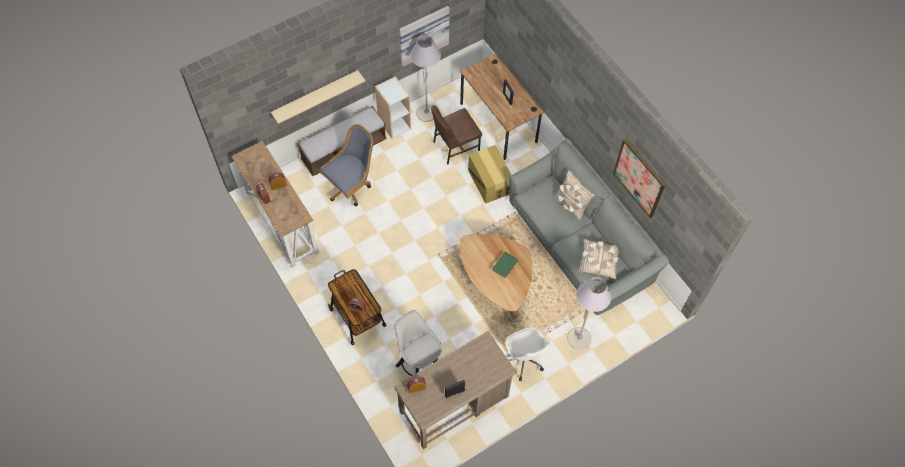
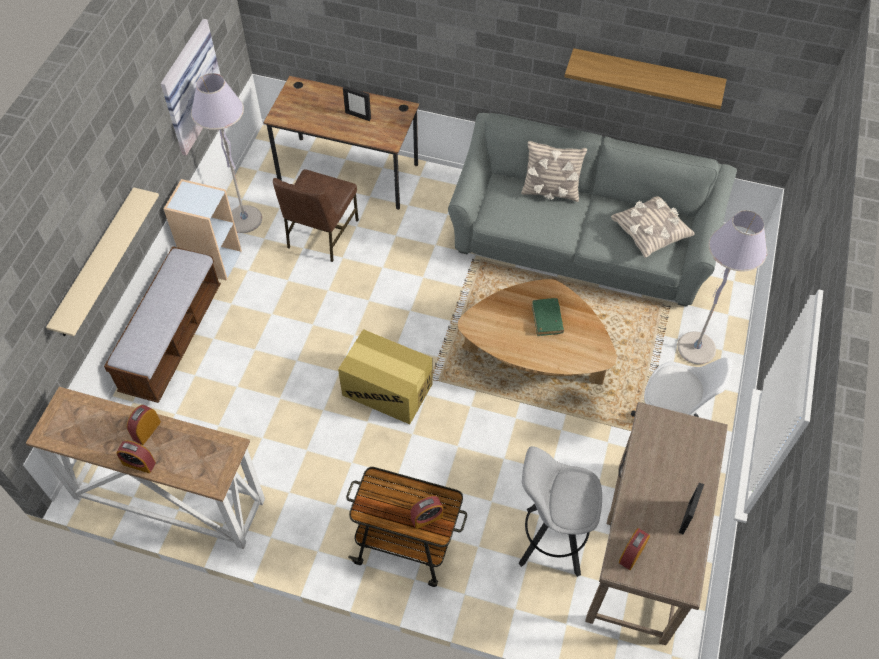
camera: 40 degrees left, 5 degrees down
(351, 186) = (227, 377): blue office chair -> none
(489, 181) = (406, 246): cardboard box -> cardboard box (387, 389)
(639, 178) = (646, 75): picture -> shelf

